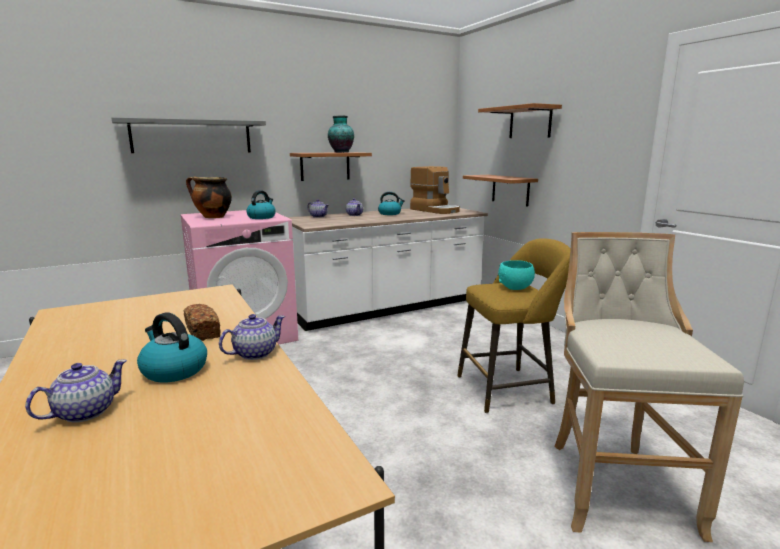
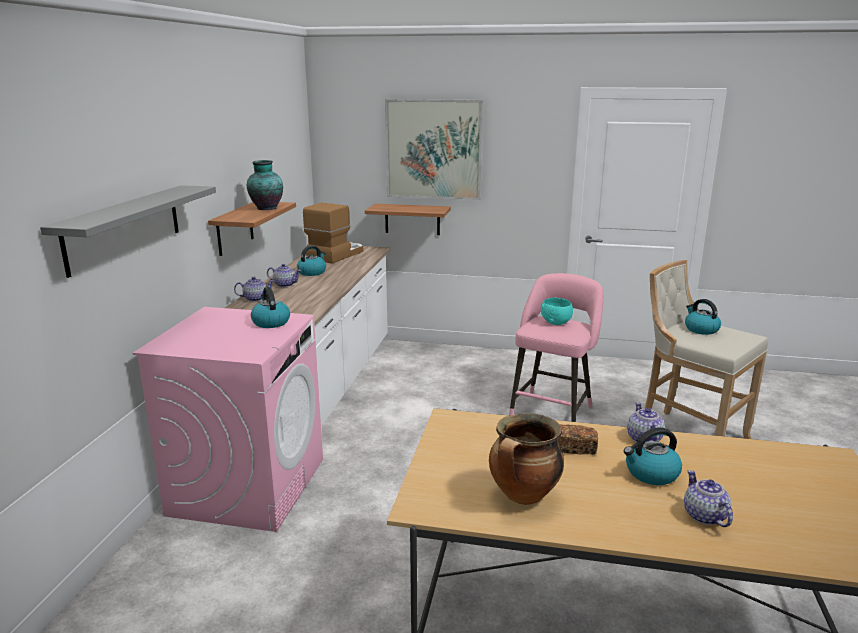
camera: 50 degrees left, 5 degrees up
(212, 217) = (211, 342): cooking pot -> cooking pot (523, 496)
(435, 210) = (335, 255): coffee machine -> coffee machine turned 60 degrees counterclockwise
(509, 389) = (552, 410): yellow stool -> pink stool
(530, 122) = (433, 149): shelf -> picture
(646, 332) = (701, 329): none -> kettle

